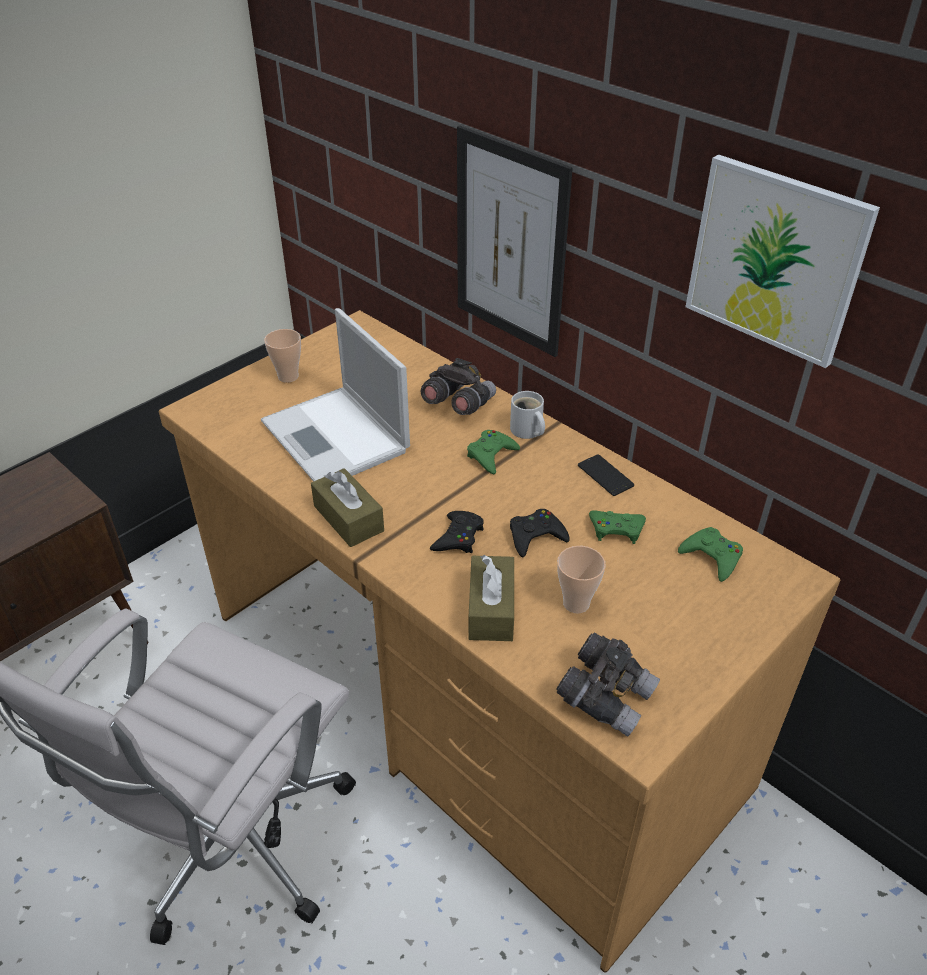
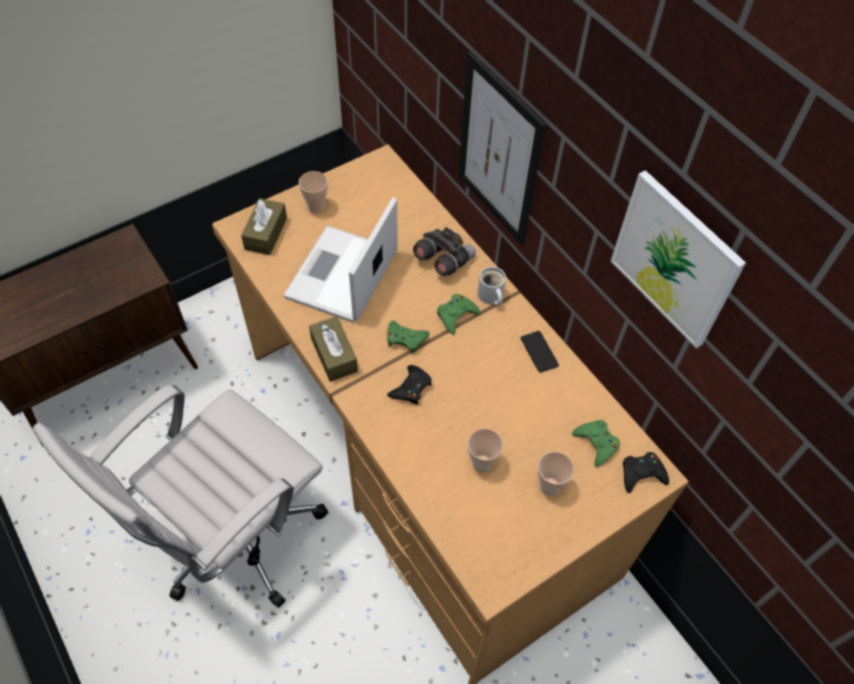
camera: 10 degrees right, 15 degrees up
(337, 438) = (341, 276): laptop -> laptop turned 45 degrees clockwise
(491, 609) = (418, 456): brown tissue box -> brown tissue box (266, 233)
(535, 536) = (469, 398): black game controller -> black game controller (641, 474)
(605, 696) = (479, 544): grey binoculars -> none
(616, 529) = (532, 404): green game controller -> green game controller (405, 339)
(672, 613) = (549, 486): none -> cup

